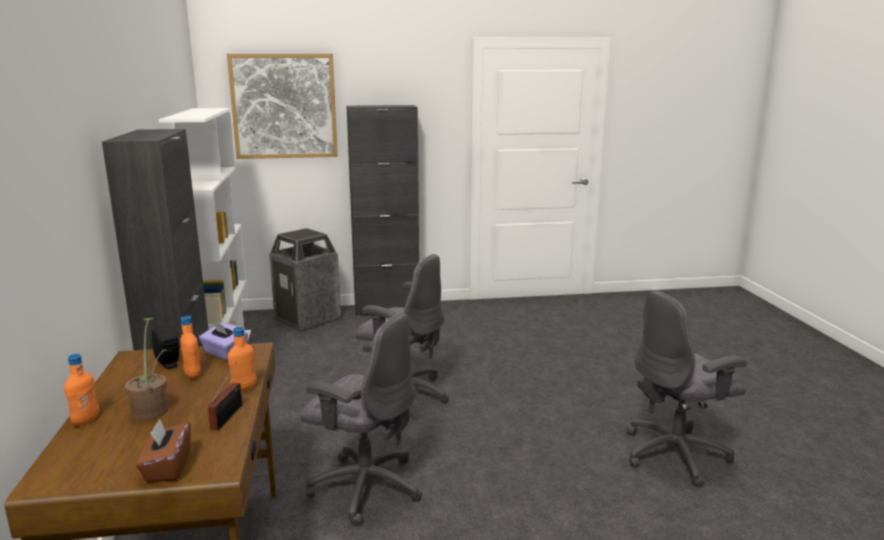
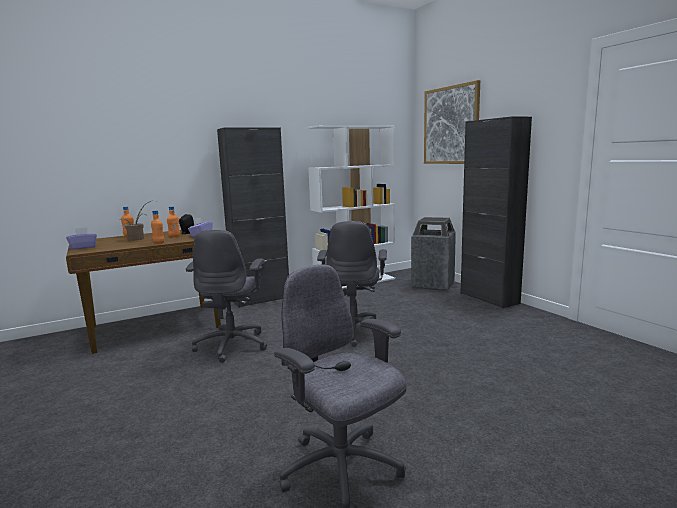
camera: 70 degrees right, 5 degrees down
(167, 467) = (83, 247): brown tissue box -> purple tissue box
(229, 415) = (129, 246): radio -> none

